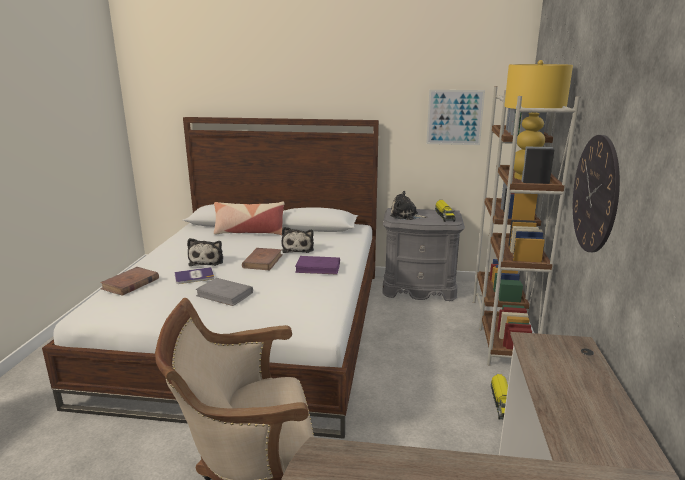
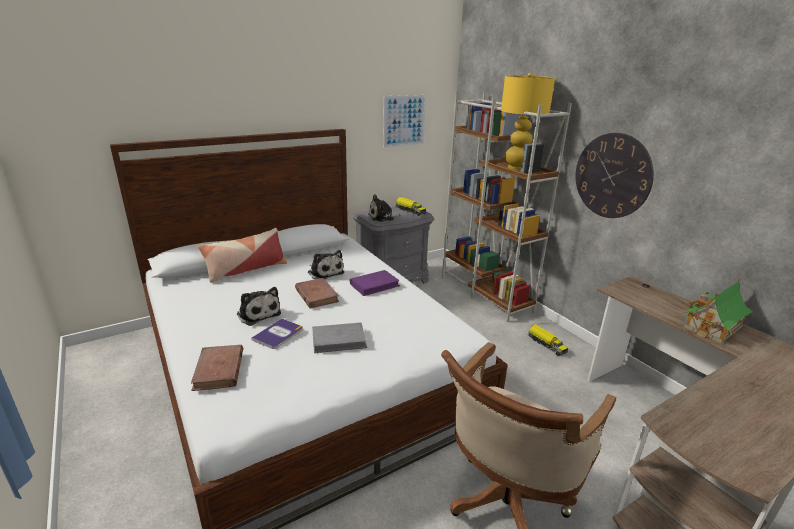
camera: 40 degrees left, 5 degrees up
(590, 421) = (713, 327): none -> toy house

